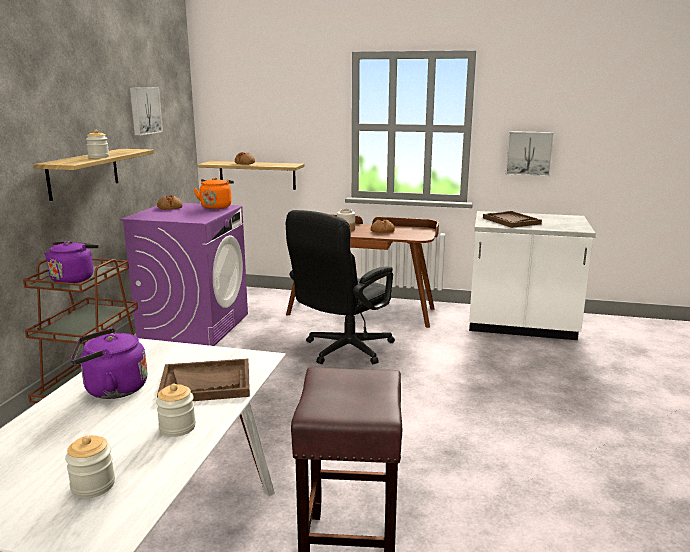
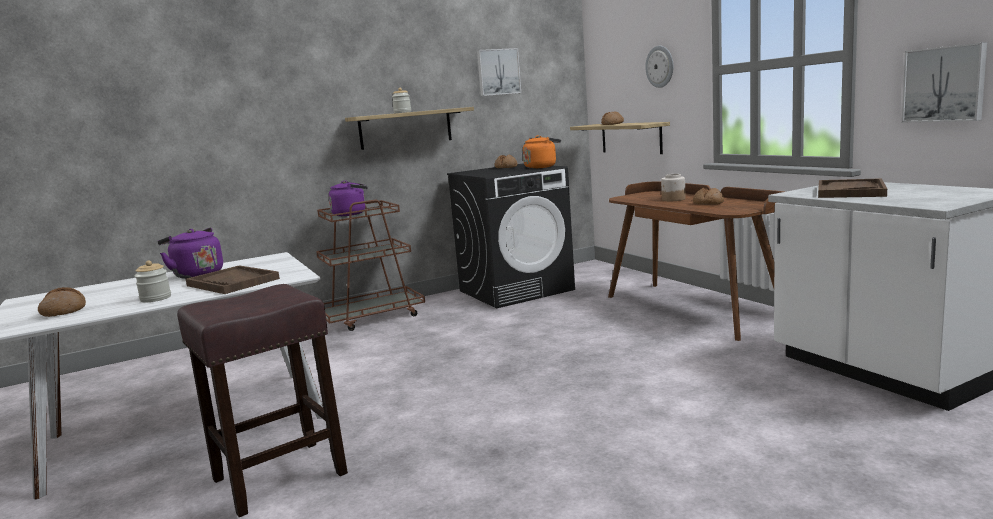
camera: 50 degrees right, 5 degrees down
(93, 485) = (63, 311): jar -> bread
(195, 326) = (516, 290): purple washing machine -> black washing machine
(294, 117) = (660, 66): none -> wall clock
(342, 351) = (592, 338): black office chair -> none

